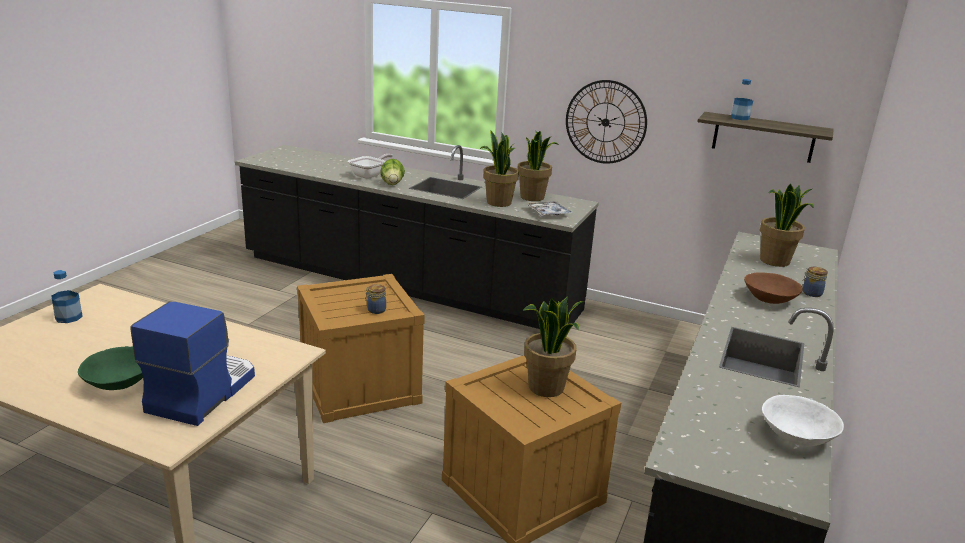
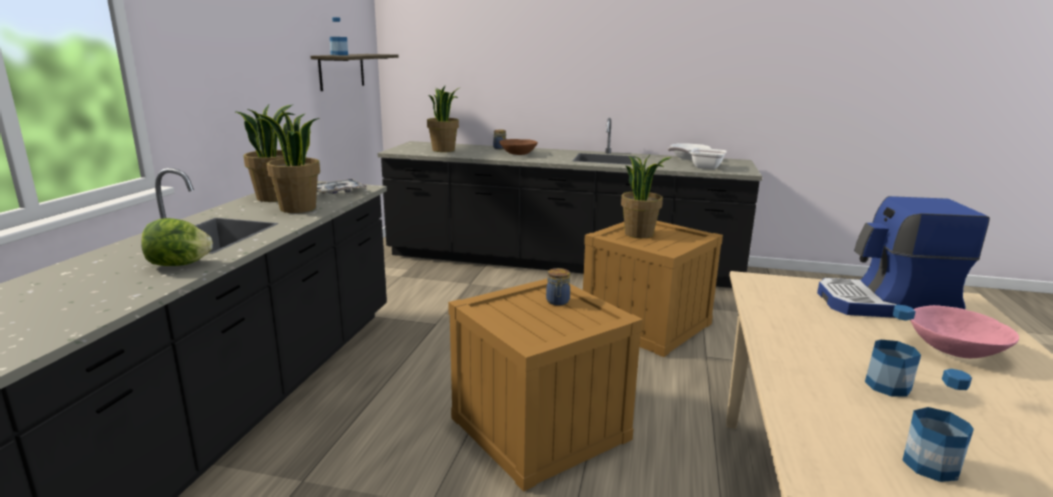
camera: 100 degrees left, 5 degrees down
(119, 383) = (955, 350): green bowl -> pink bowl
(122, 336) = (887, 385): none -> bottle
(370, 175) = (101, 286): frying pan -> frying pan (702, 167)
(605, 122) = (249, 88): wall clock -> none

